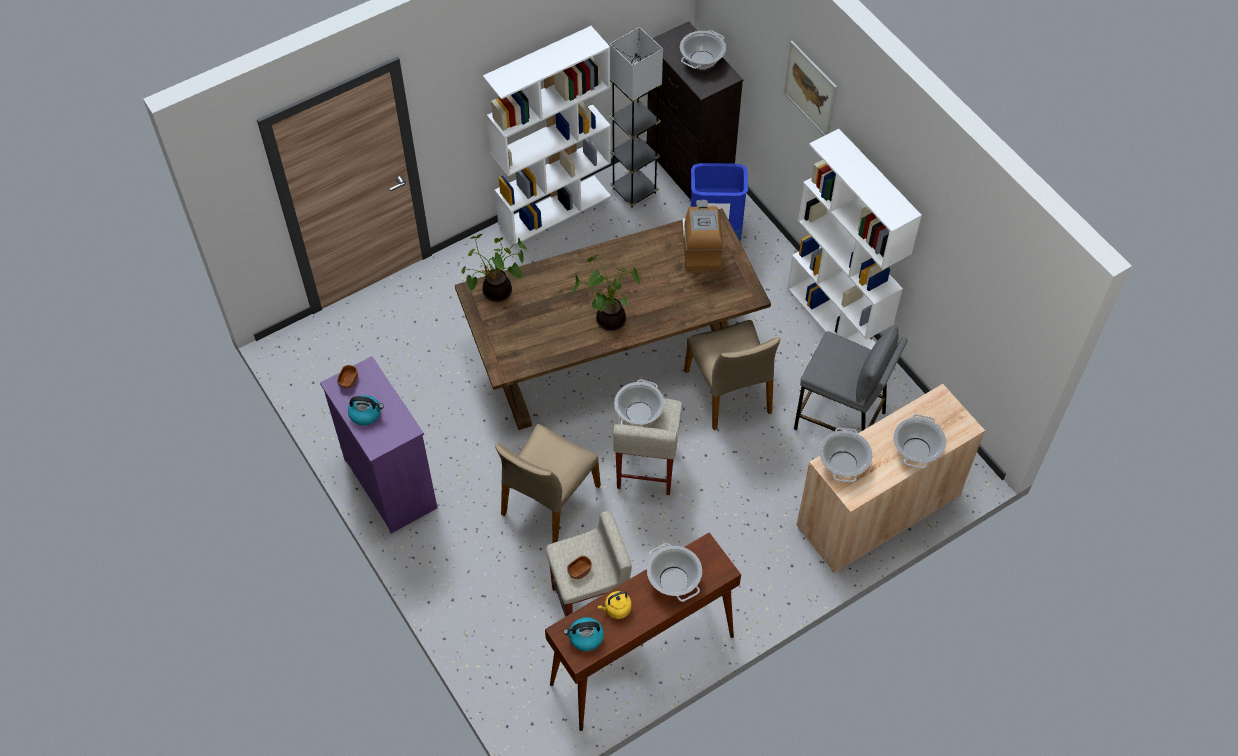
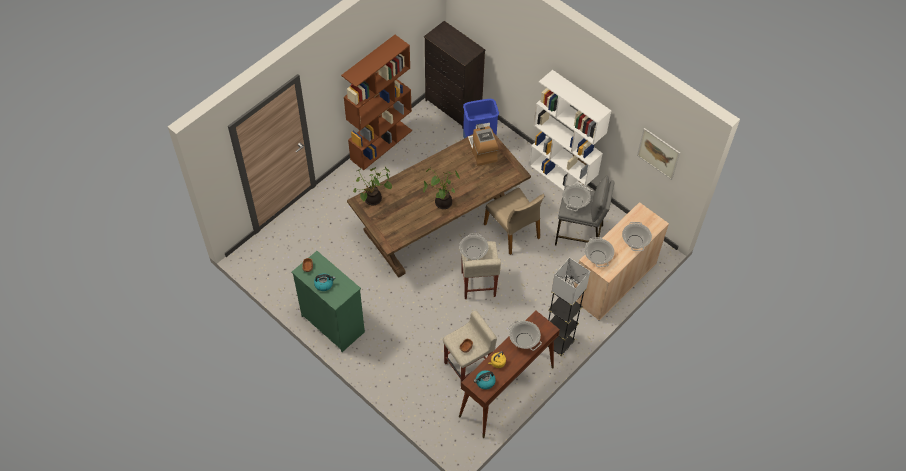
camera: 15 degrees left, 0 degrees up
(390, 483) = (333, 323): purple dresser -> green dresser
(548, 500) = (427, 314): beige chair -> none
(555, 209) = (381, 144): white bookcase -> brown bookcase
(634, 191) = (424, 124): grey floor lamp -> grey floor lamp (558, 343)
(702, 60) = (458, 42): cooking pot -> cooking pot (575, 202)
(810, 89) = (531, 50): picture -> picture (658, 153)

